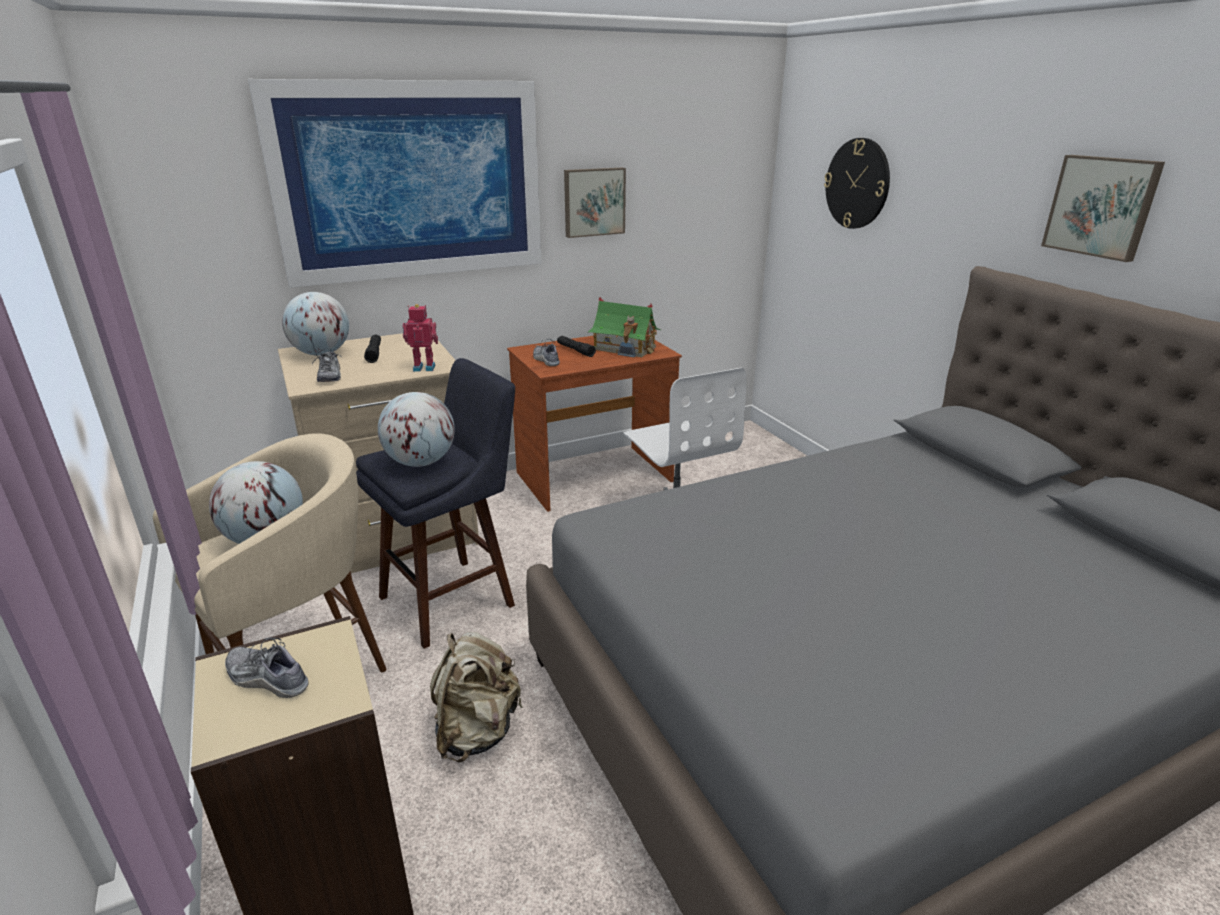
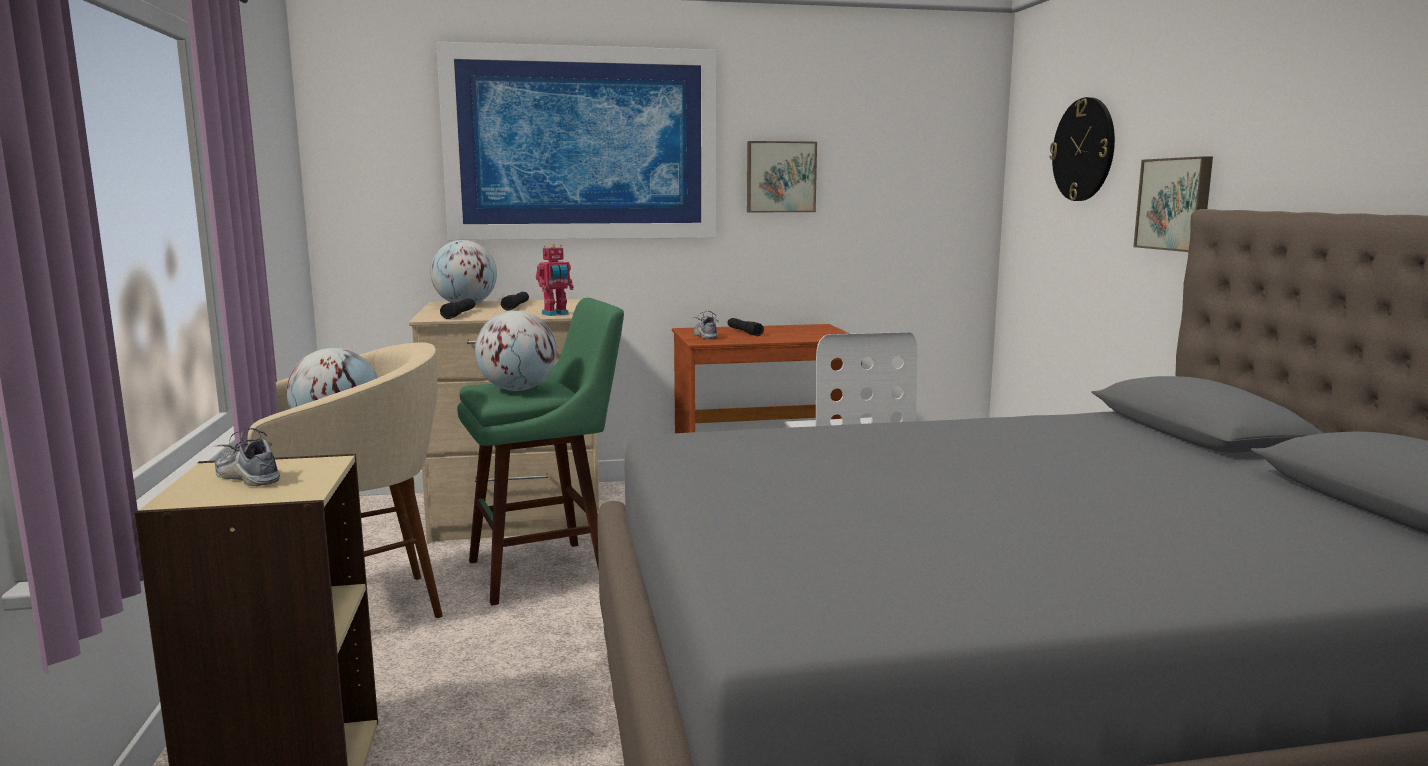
camera: 15 degrees right, 15 degrees down
(330, 376) = (459, 314): shoe -> black flashlight
(424, 367) = (556, 314): toy robot -> toy robot turned 135 degrees clockwise
(454, 597) = (548, 570): blue stool -> green stool
(477, 731) = (507, 677): beige backpack -> none
(624, 348) = (802, 333): toy house -> none
(1102, 206) = (1330, 115): picture -> picture (1175, 204)

